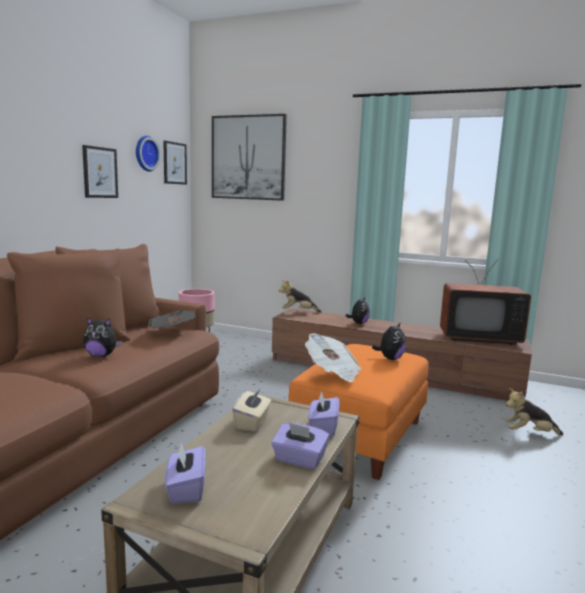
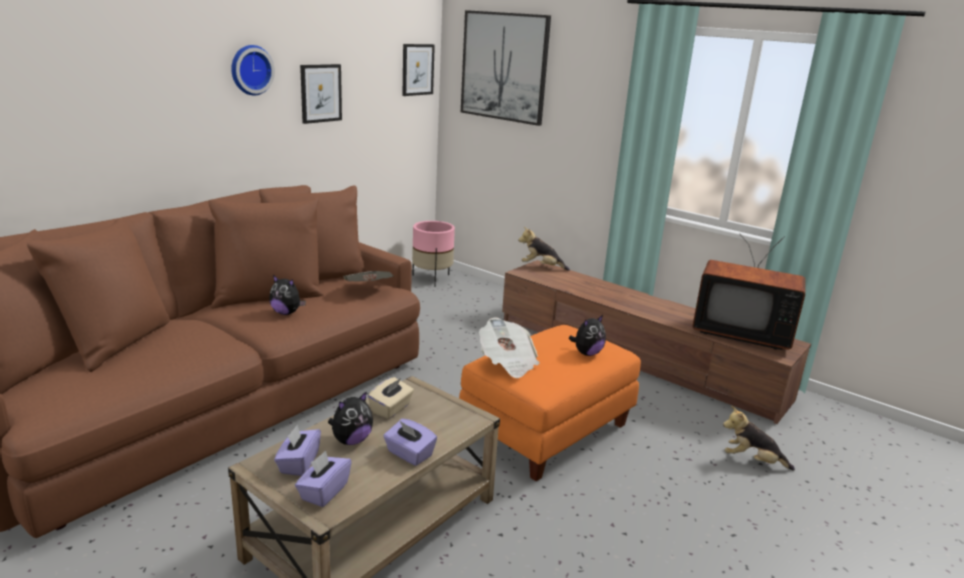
camera: 15 degrees right, 10 degrees up
(145, 153) = (378, 63): wall clock -> wall clock (250, 70)
(323, 427) = (454, 425): purple tissue box -> purple tissue box (324, 492)
(358, 323) = (603, 292): plush toy -> plush toy (351, 440)

